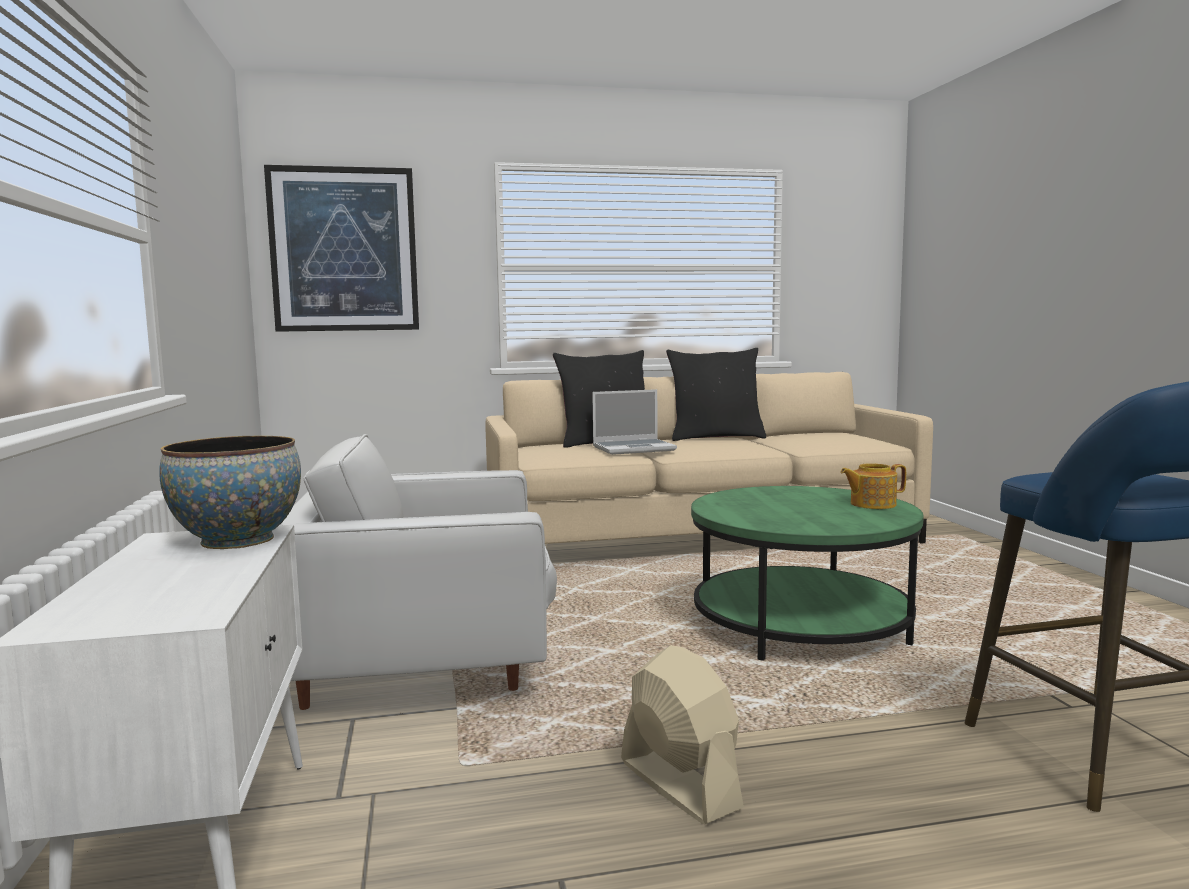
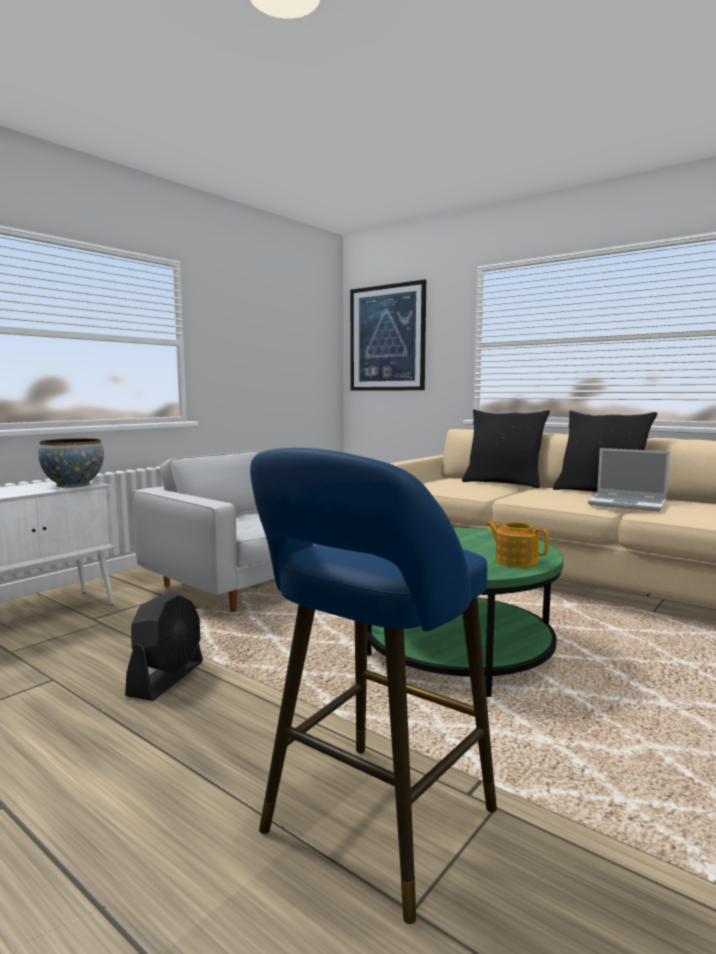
camera: 50 degrees right, 0 degrees up
(634, 448) = (497, 489): laptop -> laptop (628, 504)
(678, 784) = (167, 678): beige fan -> black fan

